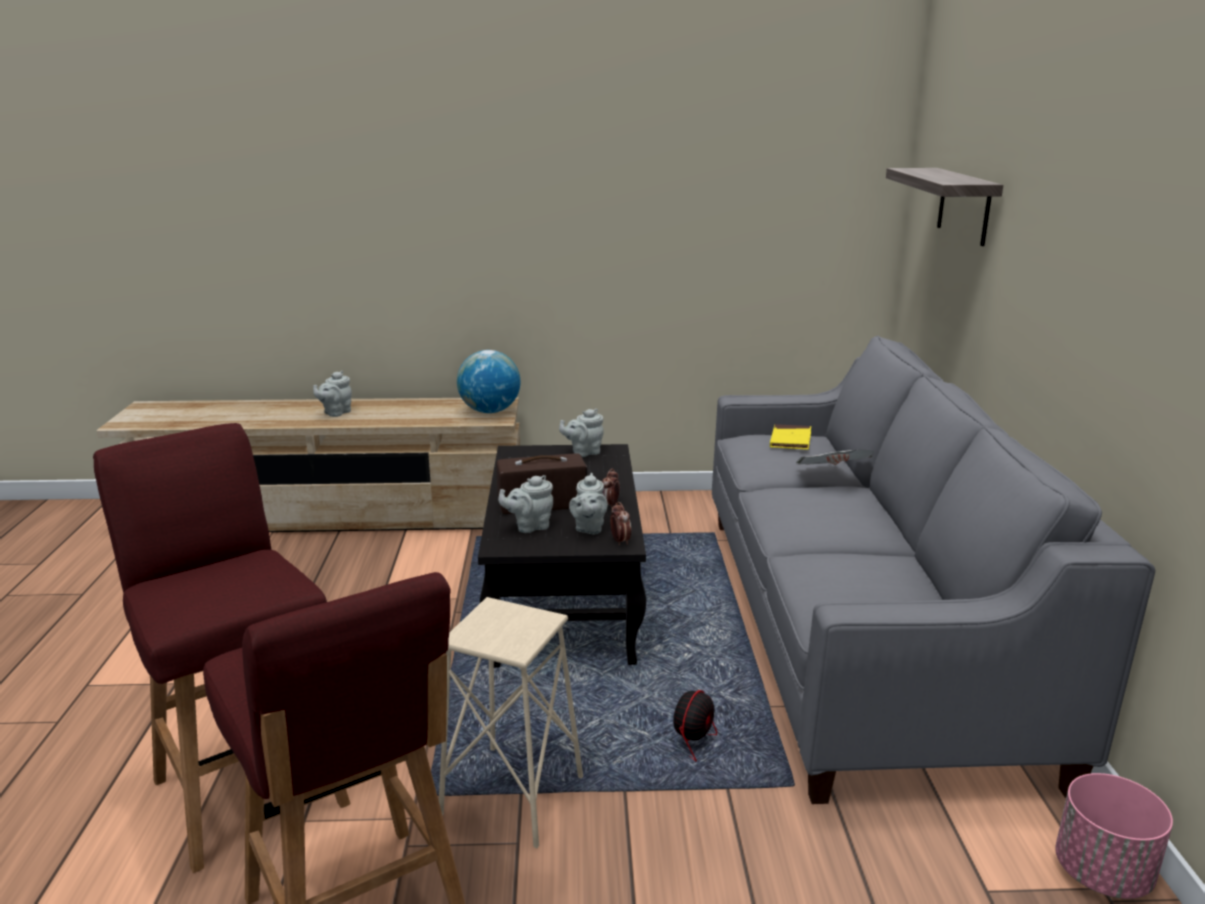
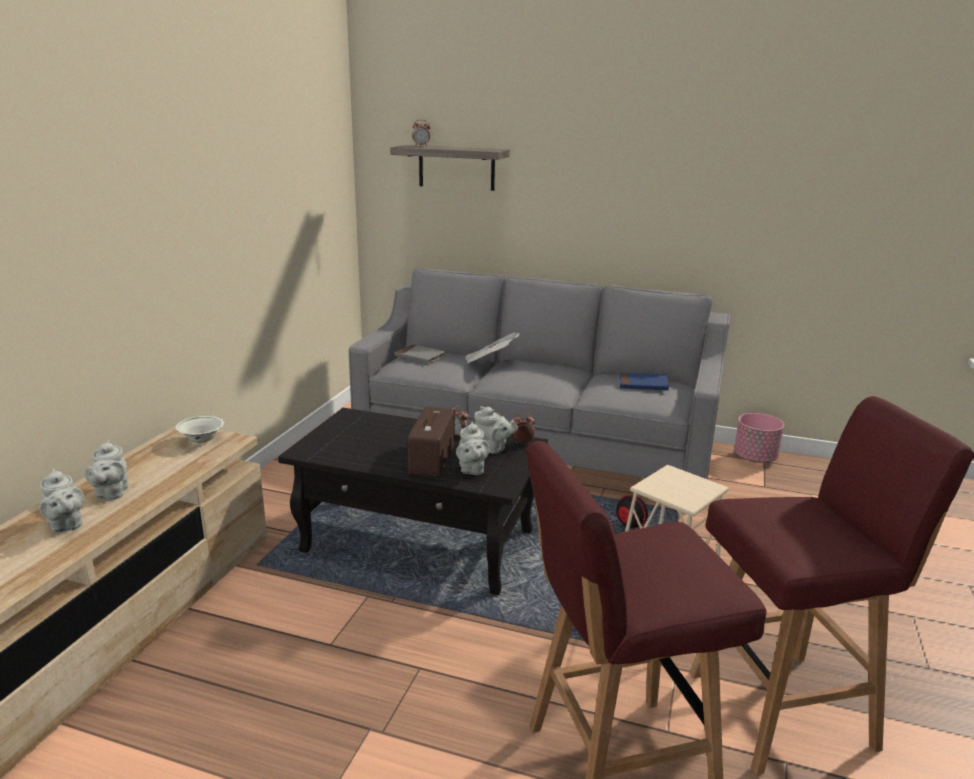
camera: 70 degrees left, 0 degrees up
(489, 411) = (201, 441): globe -> white bowl
(583, 452) = (341, 425): grey teapot -> grey teapot (111, 493)
(790, 440) = (420, 356): yellow book -> grey book
(883, 585) = (643, 384): none -> blue book
(934, 170) = (421, 146): none -> alarm clock

